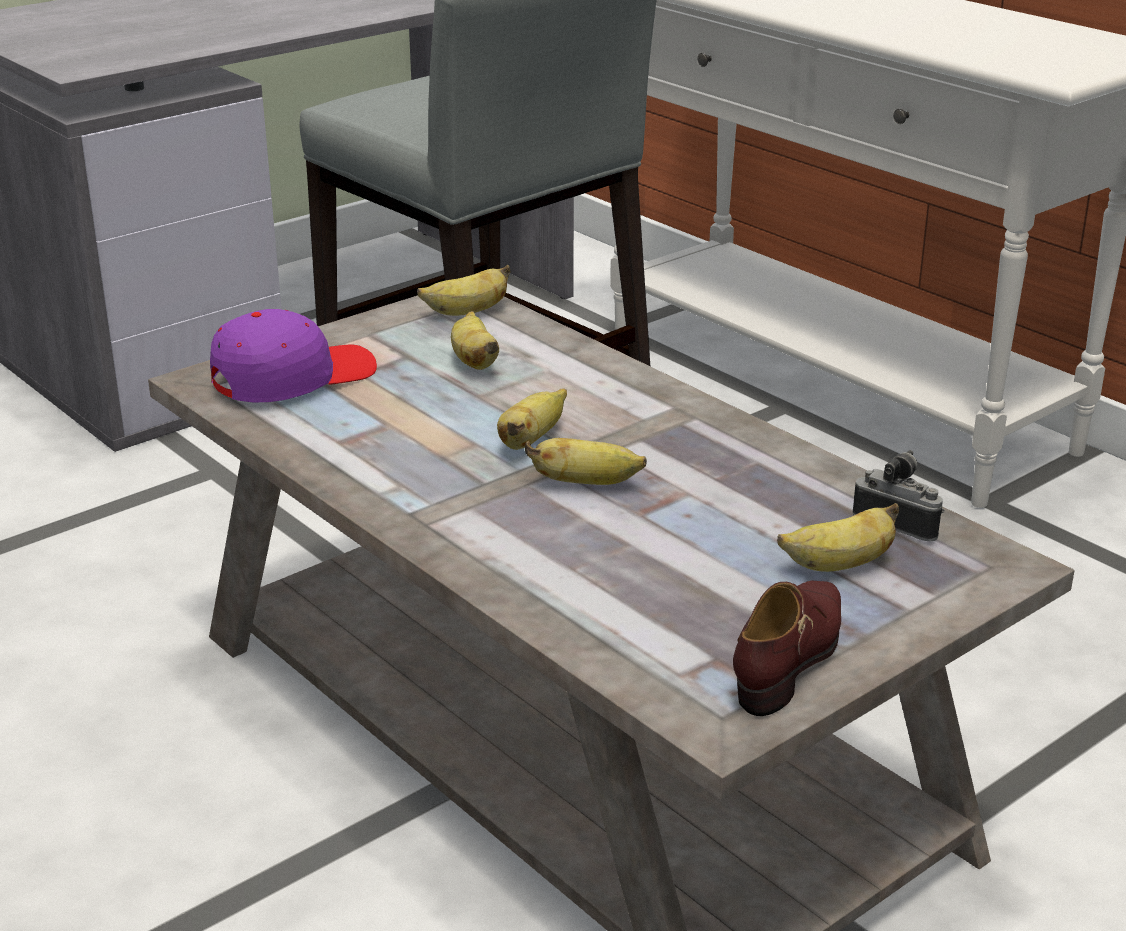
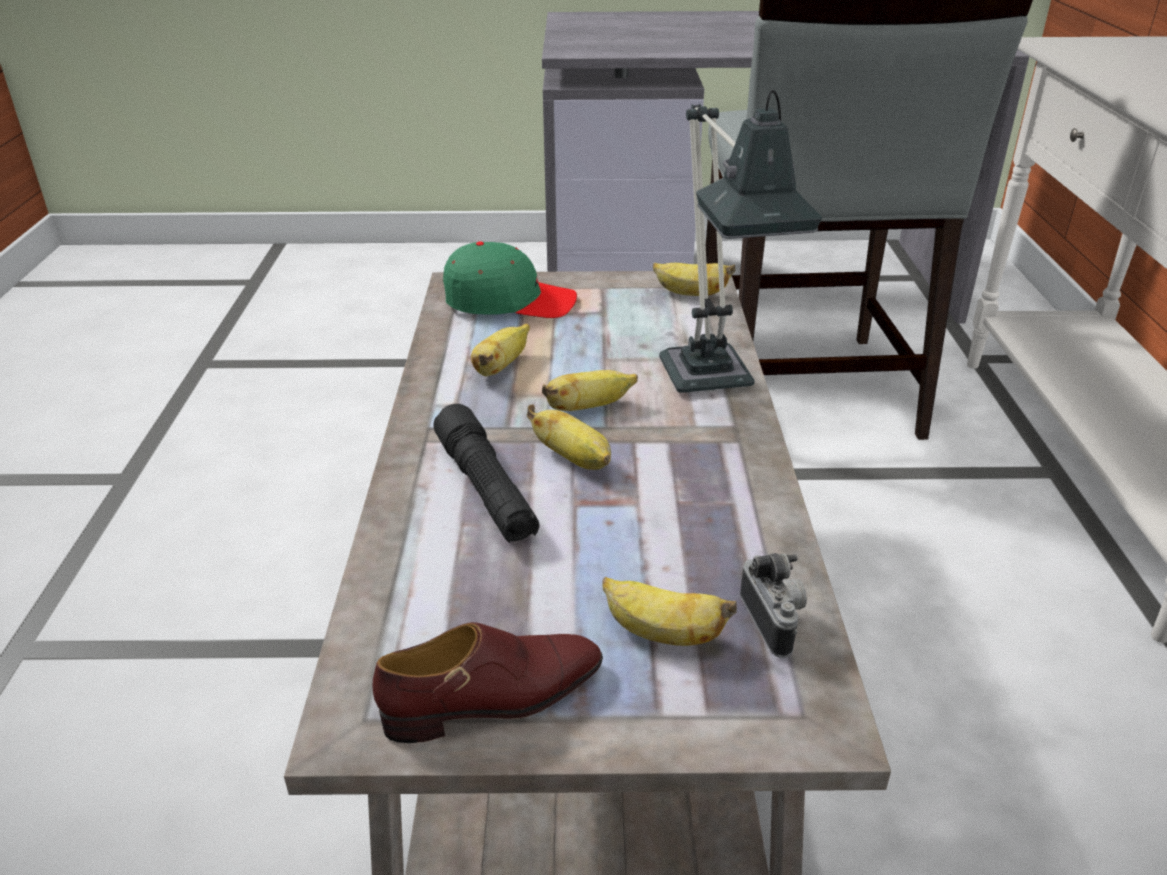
camera: 40 degrees right, 5 degrees up
(292, 378) = (509, 301): purple cap -> green cap
(474, 361) = (640, 332): banana -> banana (500, 367)
(550, 536) = (486, 489): none -> black flashlight
(609, 383) = (712, 386): none -> table lamp

